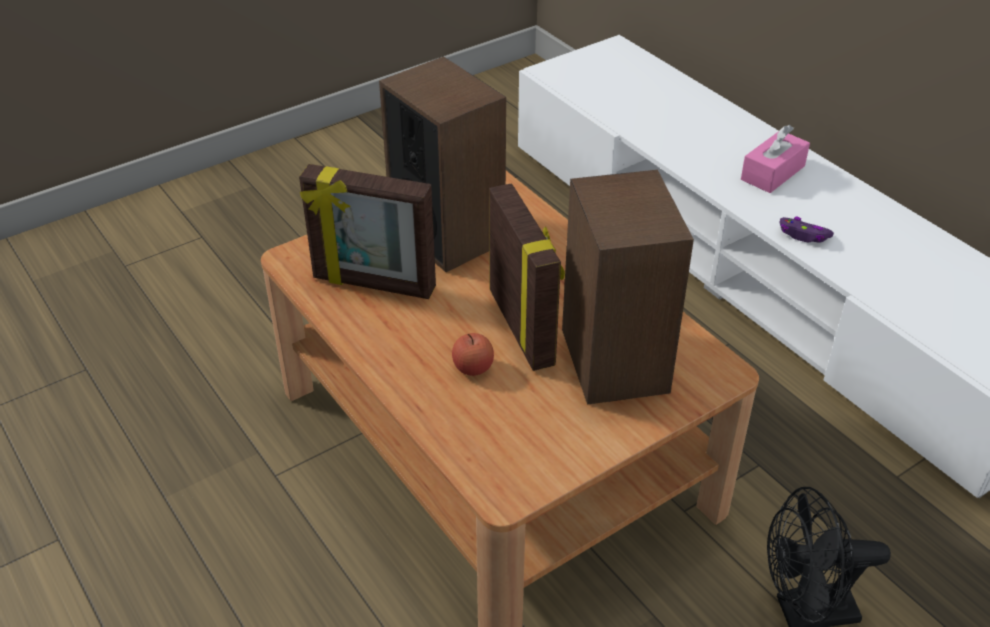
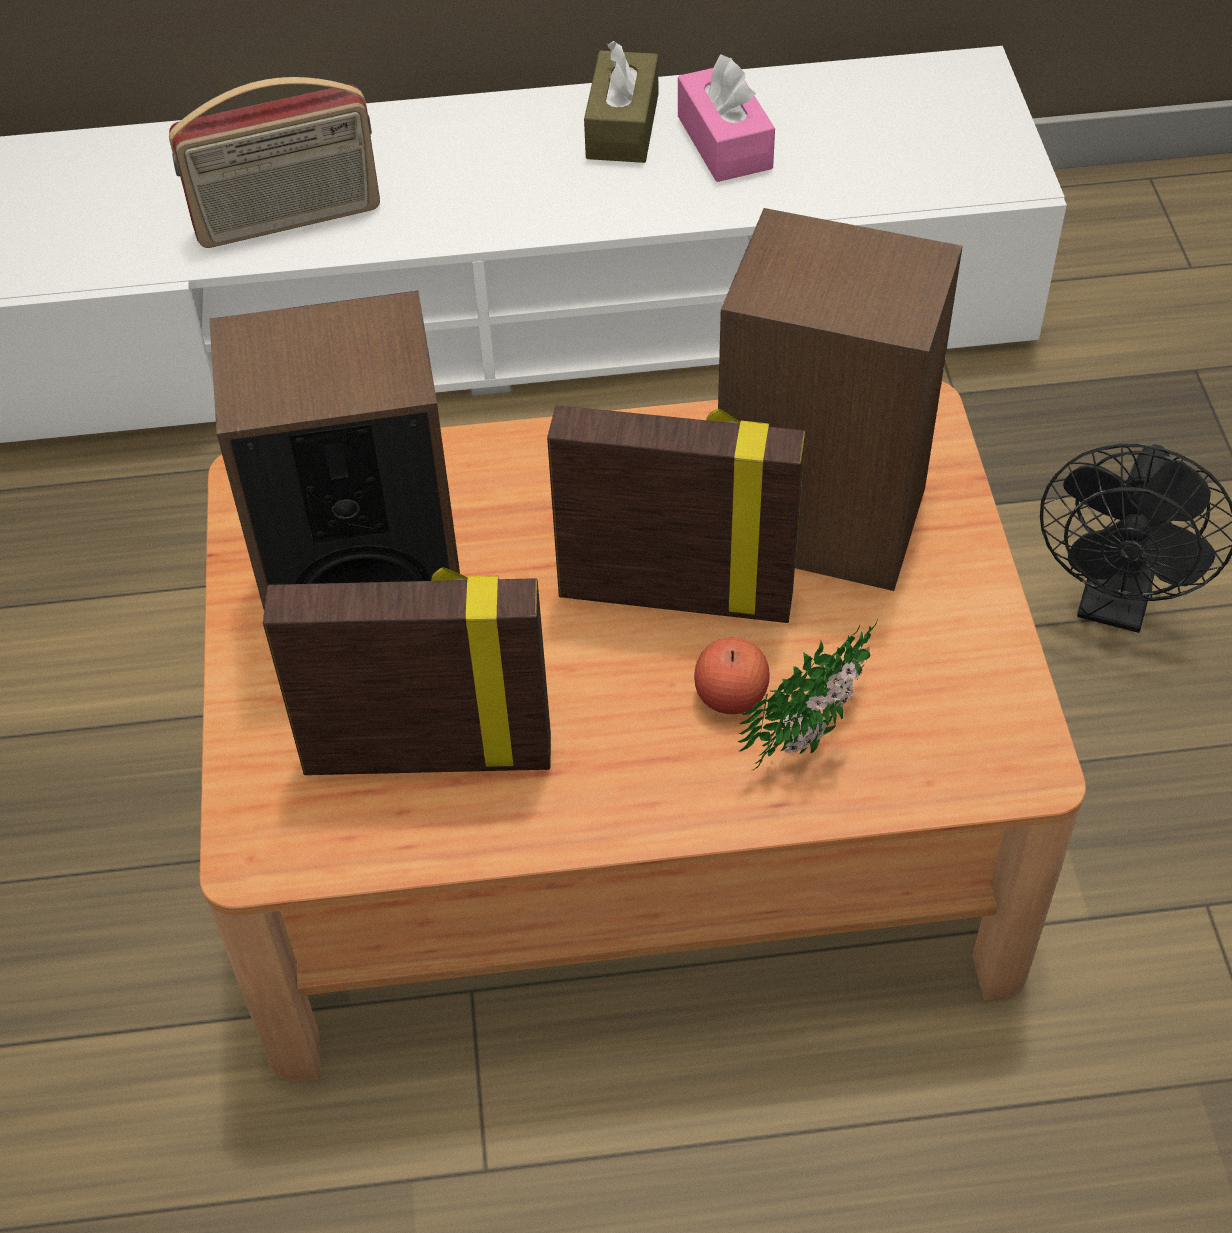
camera: 60 degrees left, 10 degrees up
(373, 284) = (428, 752): picture frame -> picture frame turned 135 degrees counterclockwise
(471, 405) = (815, 733): none -> potted plant
(684, 145) = (288, 220): none -> radio
(772, 173) = (442, 163): pink tissue box -> pink tissue box (724, 142)
(803, 235) = (607, 206): purple game controller -> none
(868, 218) = (622, 126): none -> brown tissue box

